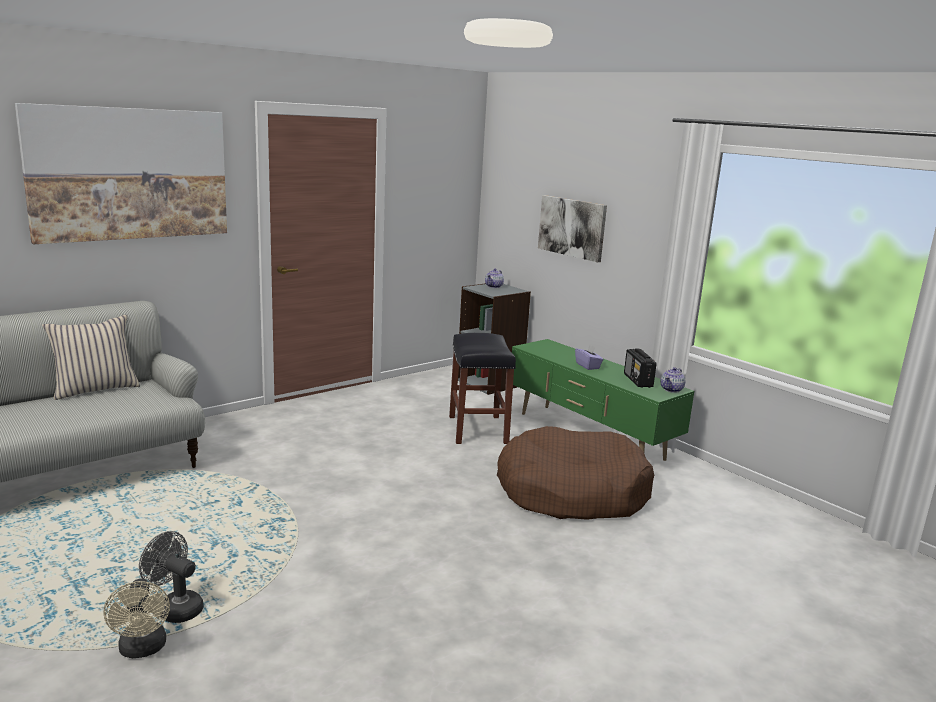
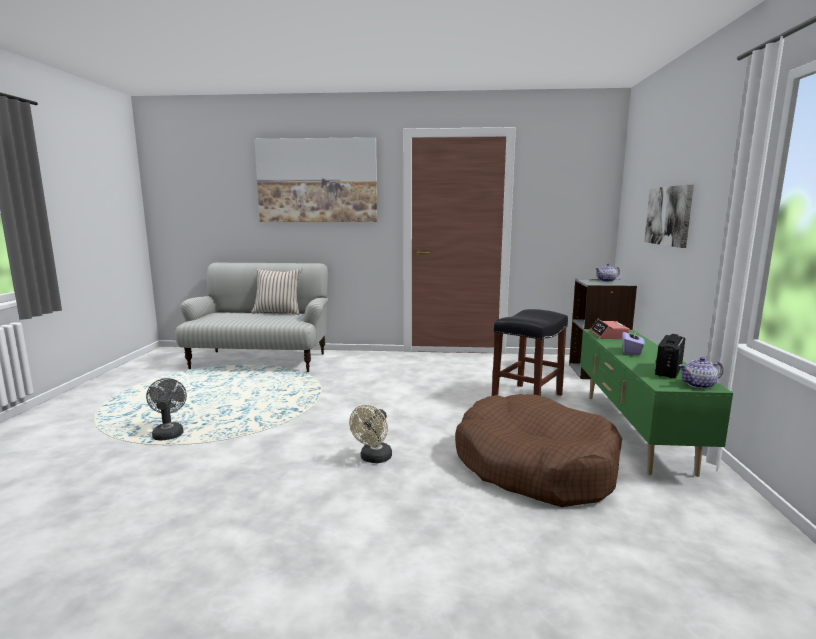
camera: 45 degrees right, 5 degrees down
(142, 649) = (121, 445): beige fan -> beige fan (373, 459)
(543, 350) = (608, 335): none -> alarm clock

